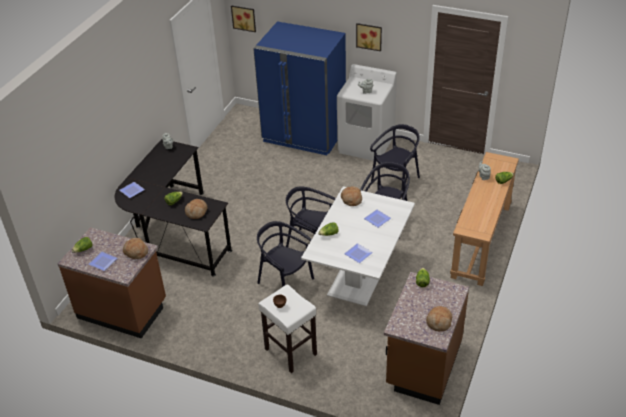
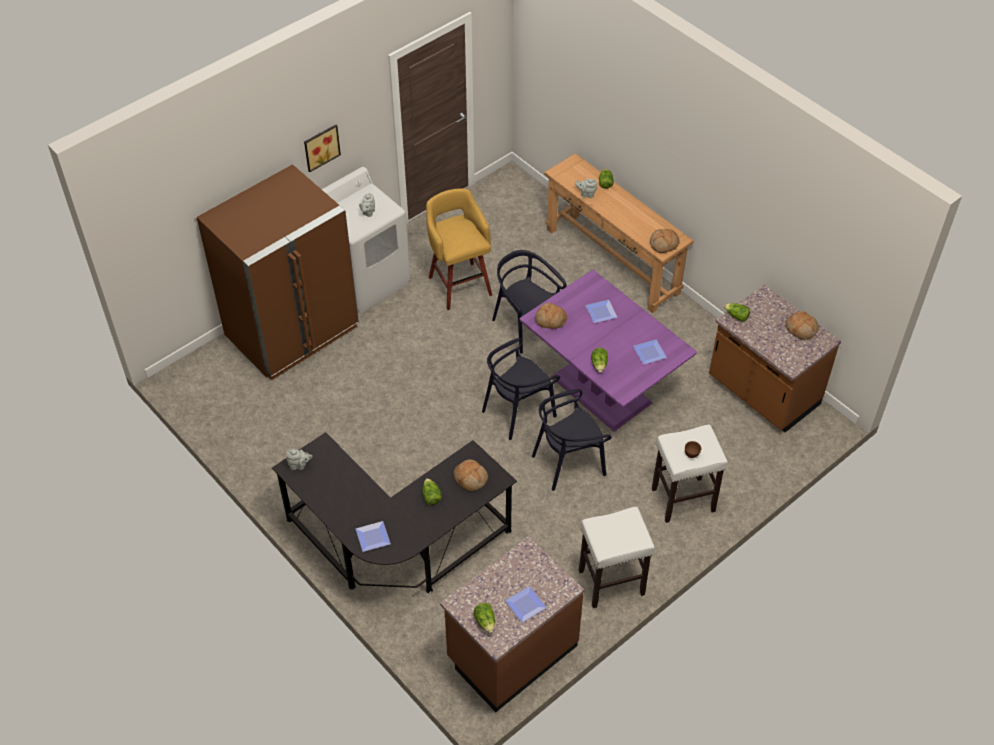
camera: 65 degrees left, 10 degrees up
(136, 252) = (527, 563): bread -> bread (664, 244)
(199, 338) = (612, 582): none -> white stool
(244, 18) = (143, 248): picture -> none
(304, 135) = (292, 332): blue fridge -> brown fridge
(359, 276) = (602, 389): white dining table -> purple dining table
(396, 181) = (459, 284): black chair -> yellow stool

